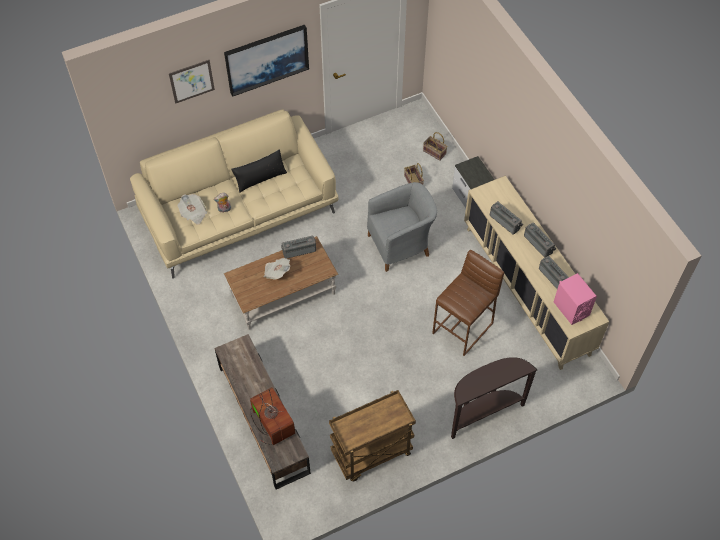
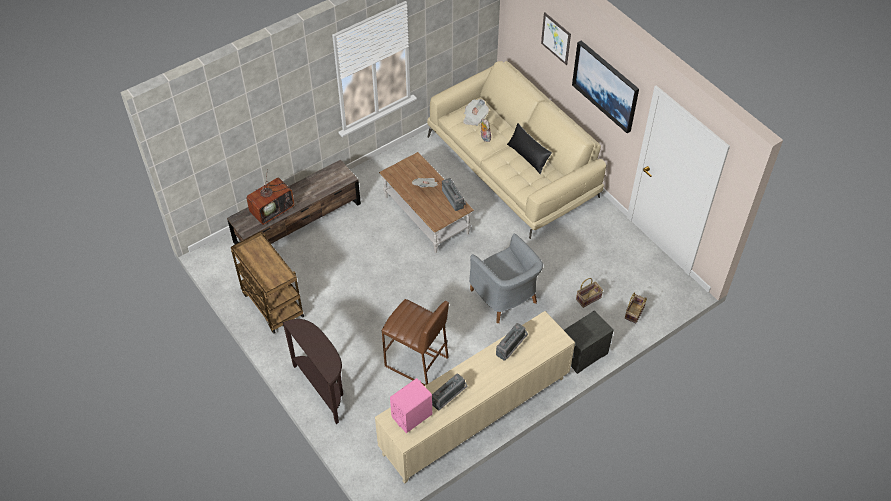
camera: 80 degrees right, 5 degrees down
(539, 244) = (490, 380): radio -> none

